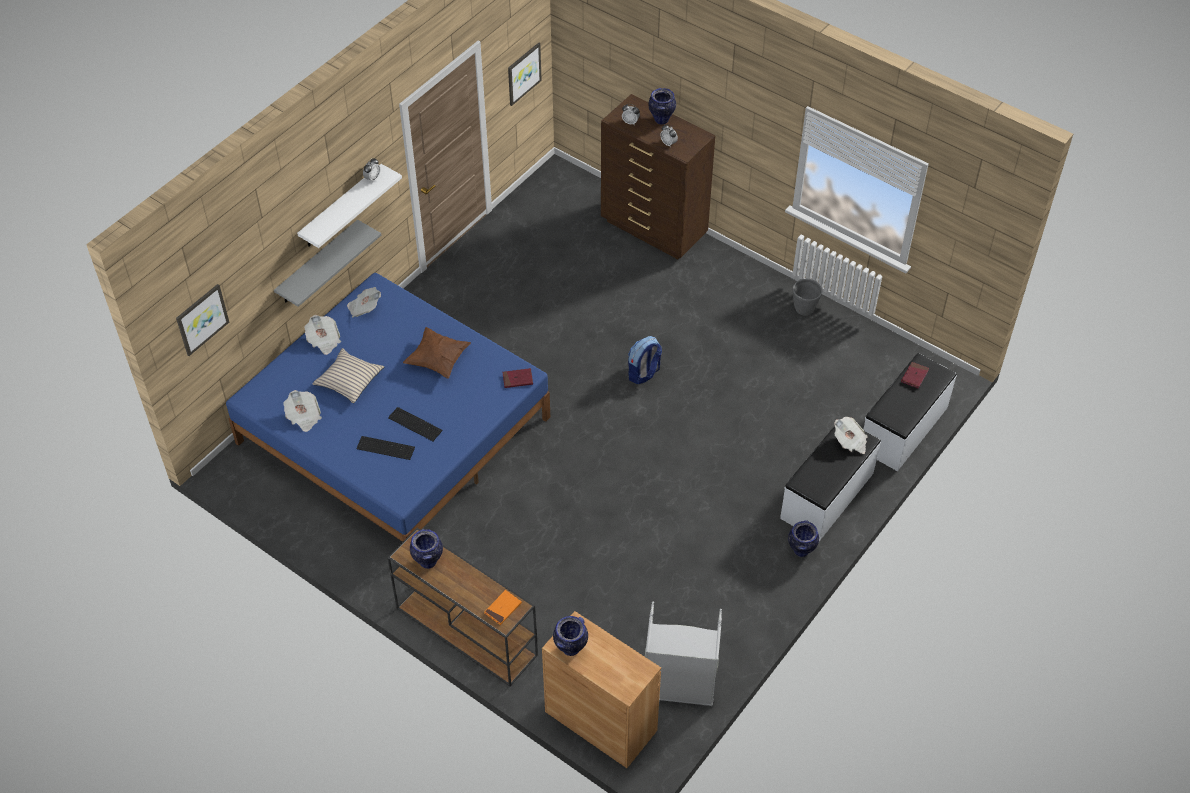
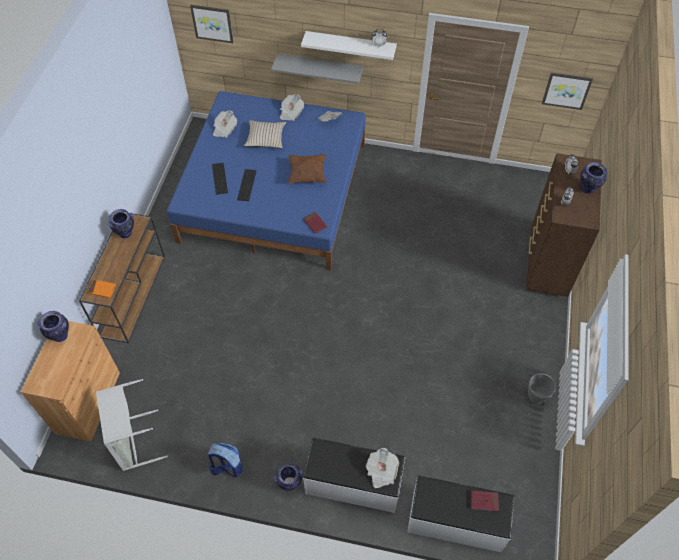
camera: 65 degrees right, 5 degrees up
(644, 374) = (402, 311): backpack -> backpack (227, 467)

